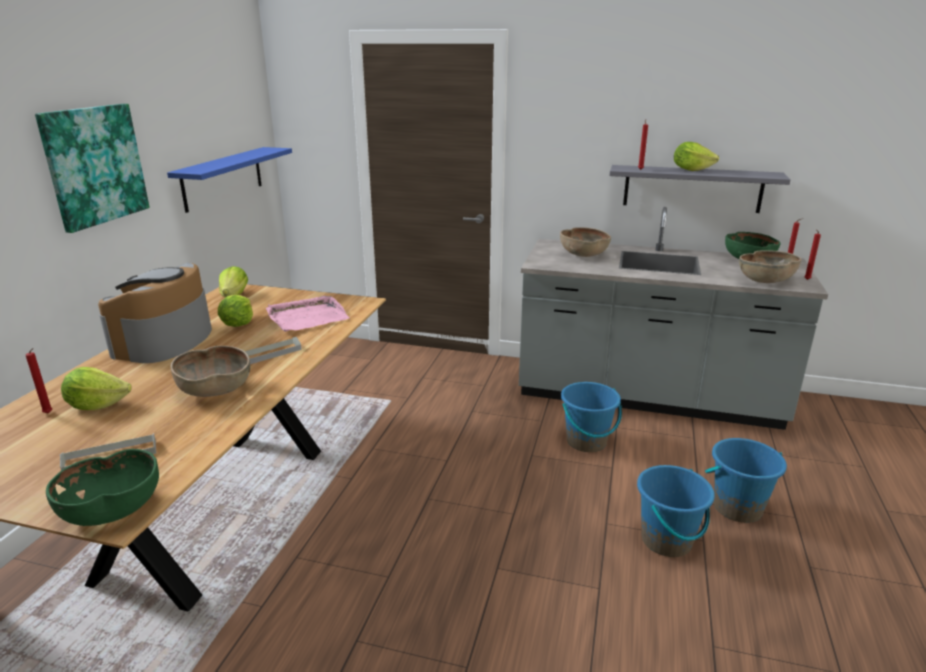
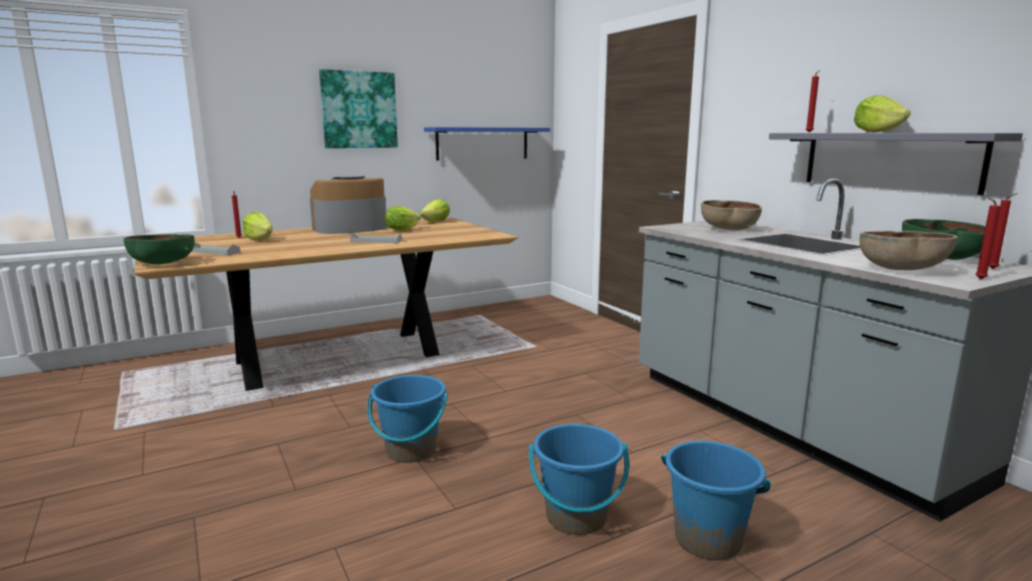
camera: 45 degrees right, 10 degrees down
(215, 390) = (312, 245): brown bowl -> none
(306, 317) = (443, 234): pink tray -> none
(586, 442) = (645, 427): blue bucket -> blue bucket (411, 451)

